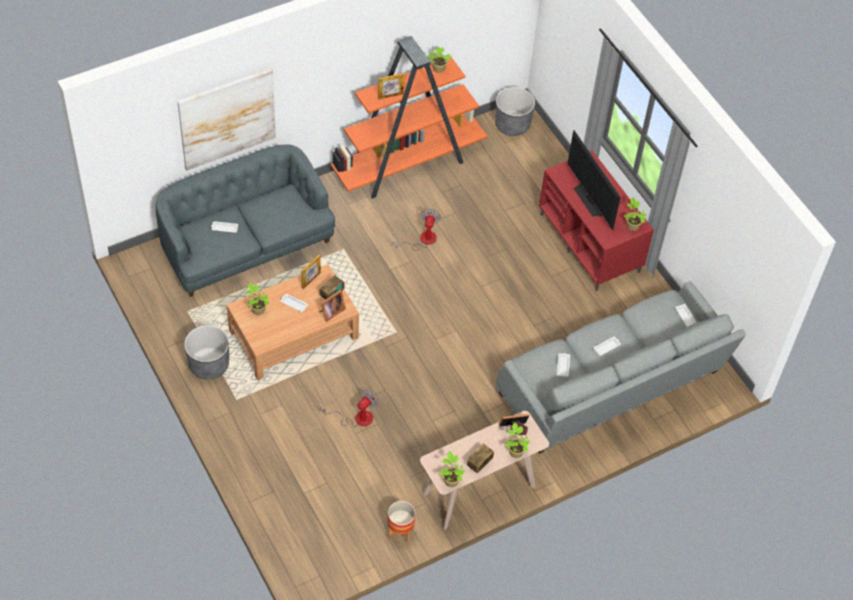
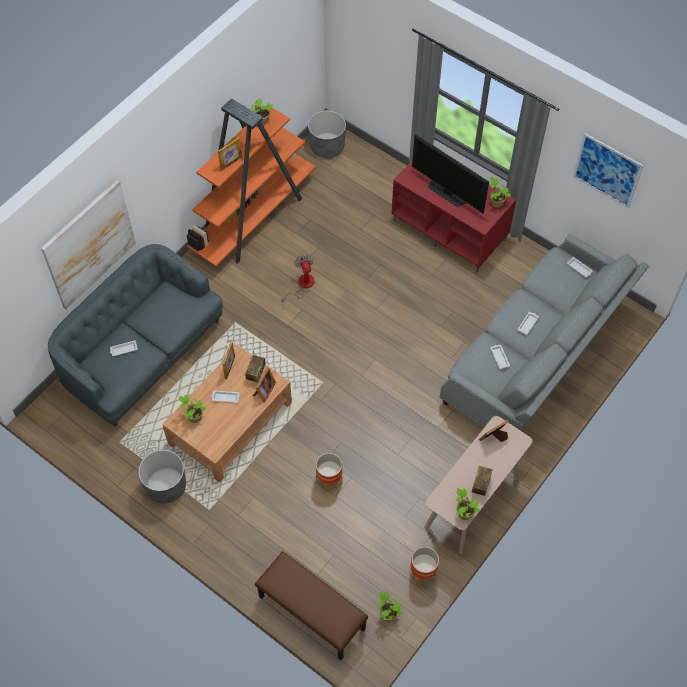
camera: 20 degrees left, 5 degrees up
(281, 522) = (311, 613): none -> brown bench
(357, 418) = (329, 480): fan -> planter
(515, 451) = (506, 459): potted plant -> potted plant (388, 614)
(730, 223) = (607, 170): none -> picture

